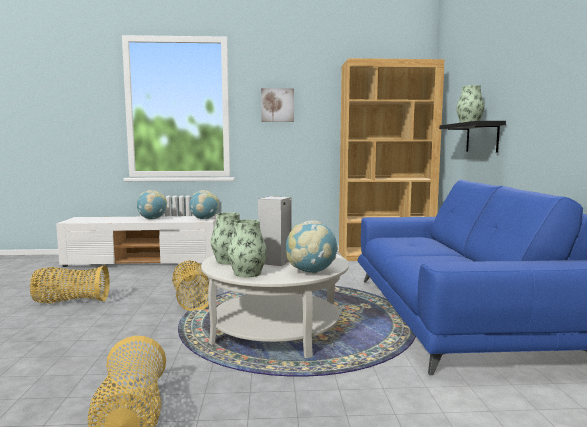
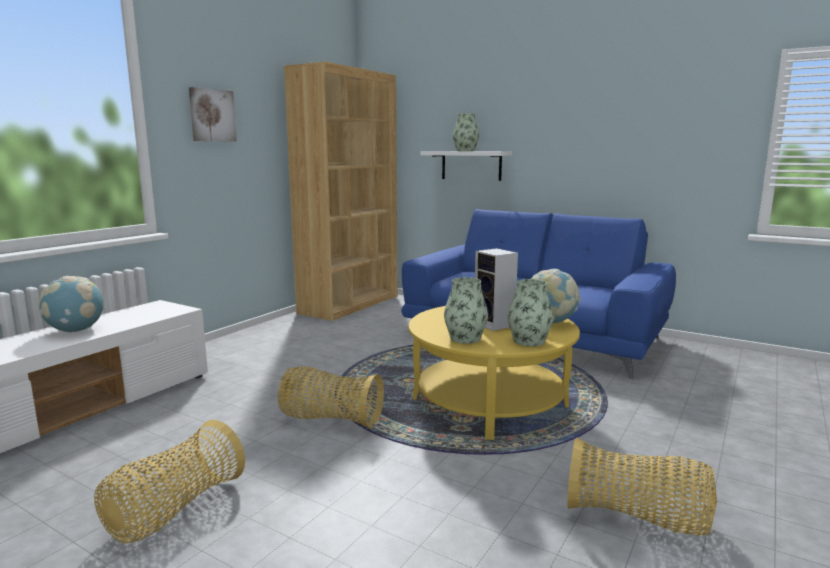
camera: 55 degrees left, 5 degrees up
(204, 219) = (168, 308): globe -> none
(275, 331) = (490, 402): white coffee table -> yellow coffee table
(482, 137) = (471, 165): black shelf -> white shelf

